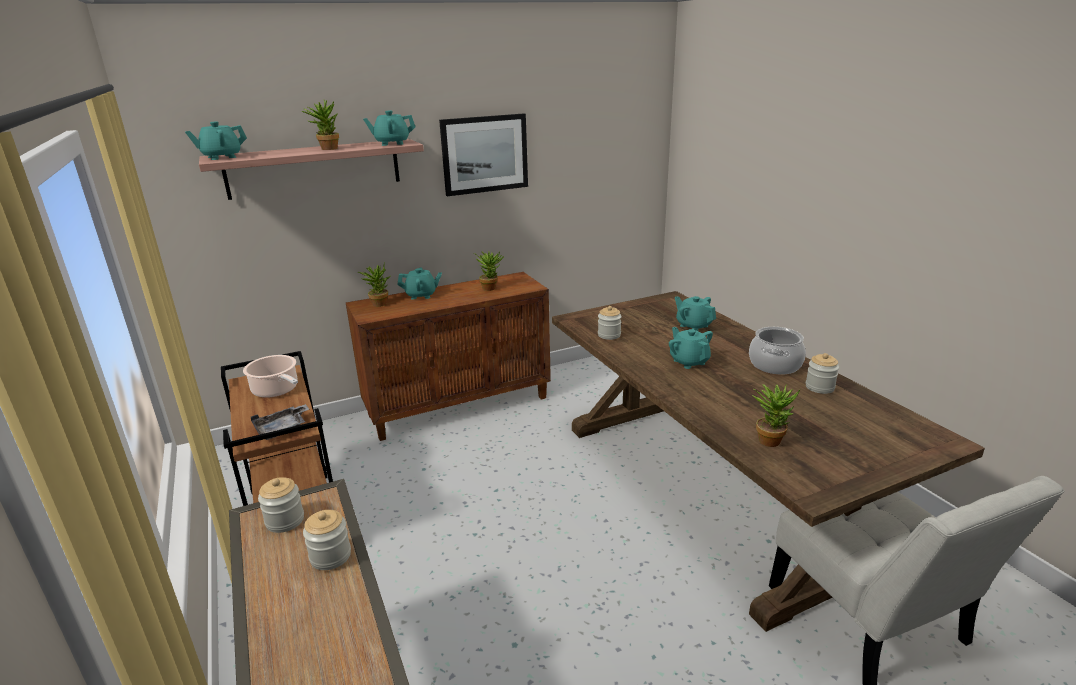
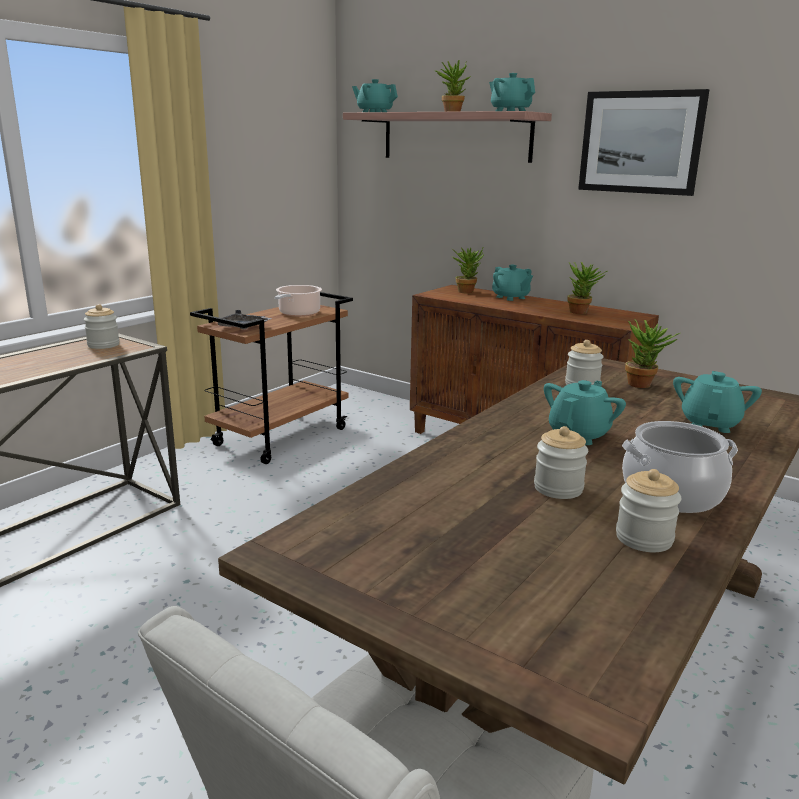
camera: 60 degrees right, 5 degrees down
(330, 556) = (62, 362): jar -> jar (558, 488)
(771, 439) = (409, 510): potted plant -> potted plant (644, 385)

